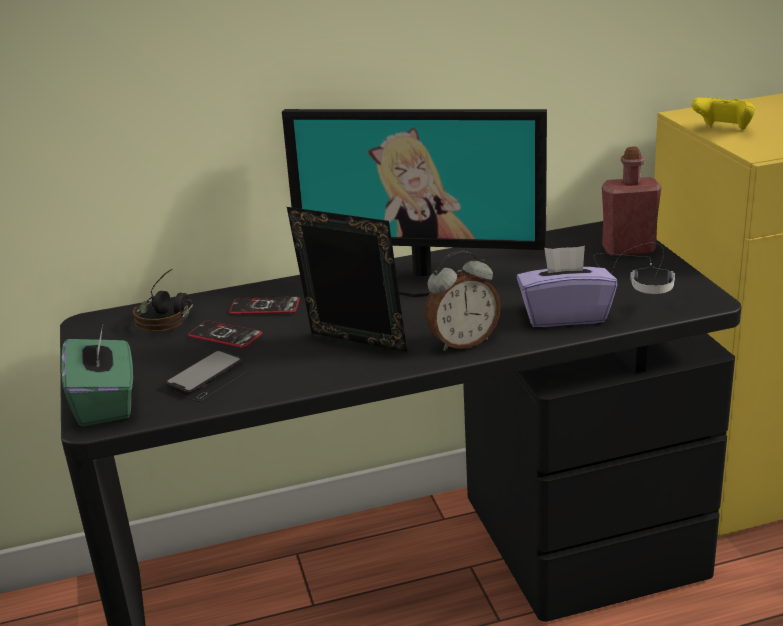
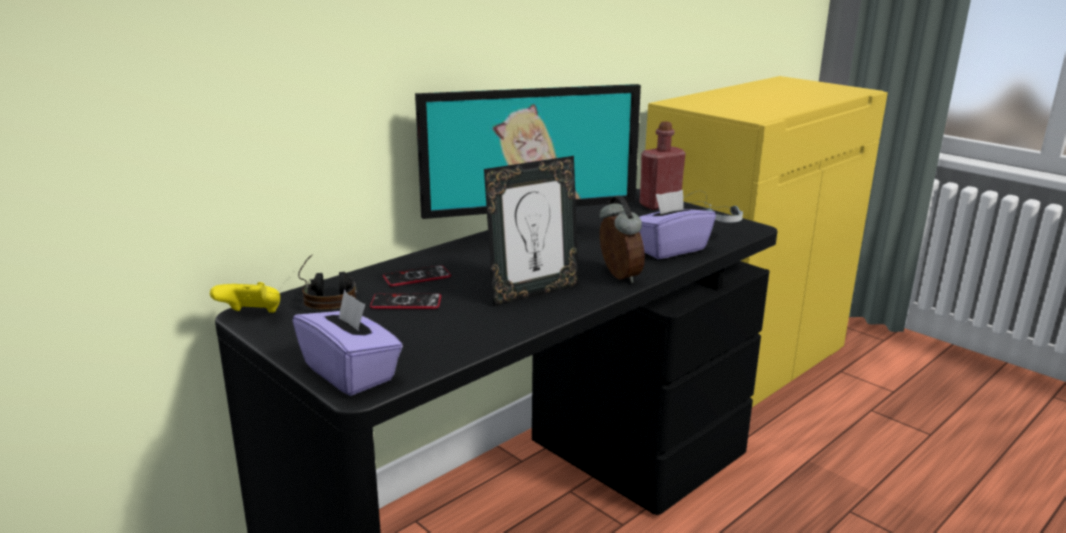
camera: 30 degrees left, 5 degrees down
(106, 403) = (351, 373): green tissue box -> purple tissue box
(209, 378) = (432, 336): phone -> none
(353, 346) = (533, 292): picture frame -> picture frame turned 150 degrees clockwise
(462, 342) = (617, 276): alarm clock -> alarm clock turned 60 degrees counterclockwise
(723, 130) = (710, 109): yellow game controller -> yellow game controller (252, 316)

